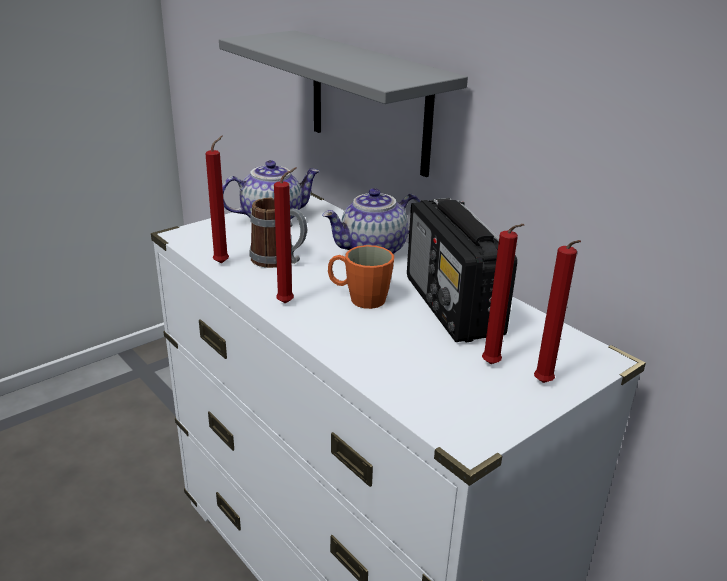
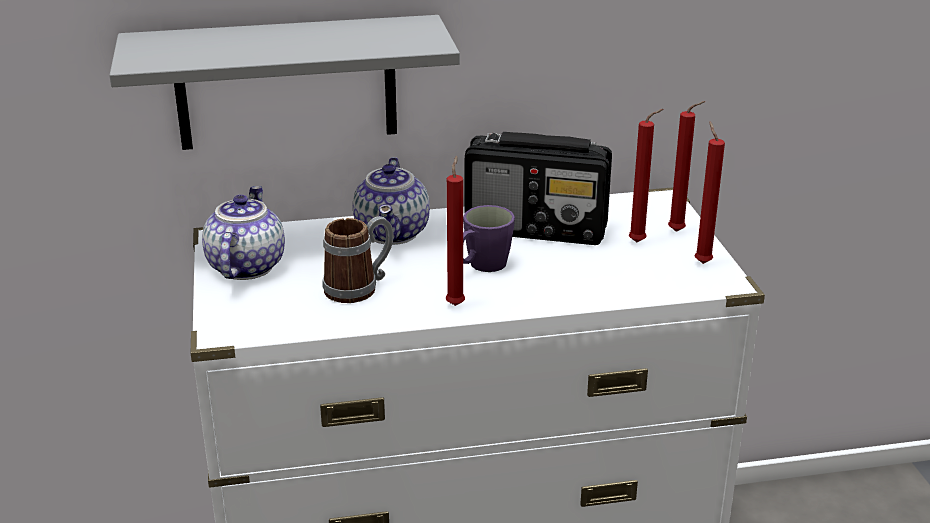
camera: 60 degrees left, 0 degrees up
(223, 262) = (328, 320): red candle -> red candle (701, 262)
(359, 298) = (481, 266): orange mug -> purple mug

